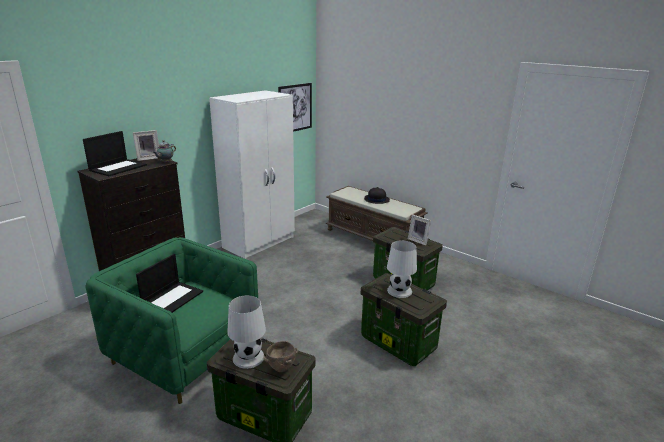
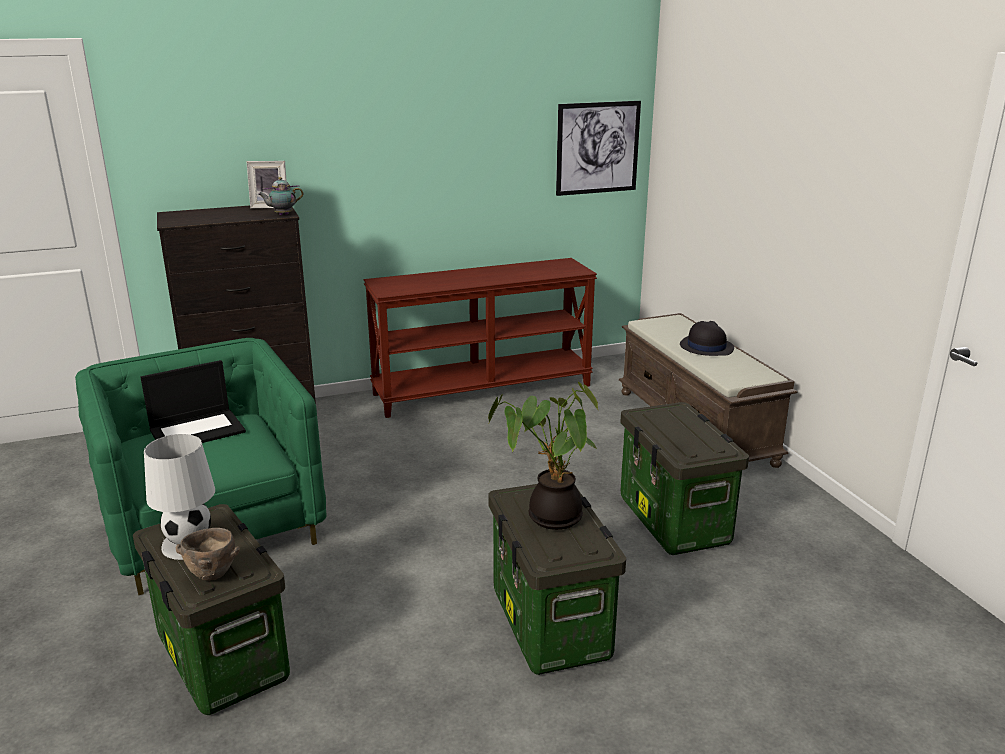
camera: 30 degrees right, 0 degrees up
(118, 167) = (210, 214): laptop -> none
(260, 242) = (482, 389): white wardrobe -> brown console table
(399, 291) = (550, 516): white table lamp -> potted plant
(418, 240) = (702, 438): picture frame -> none

